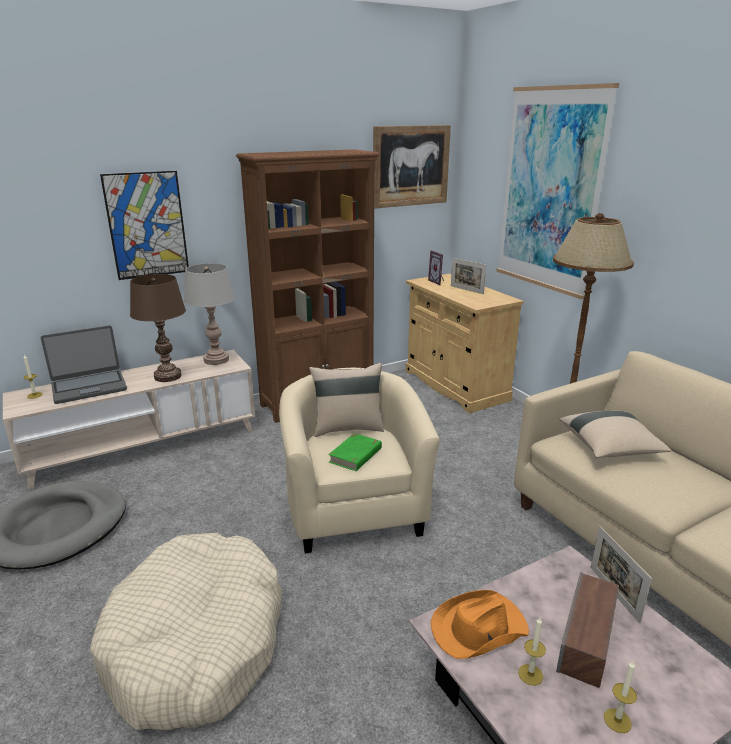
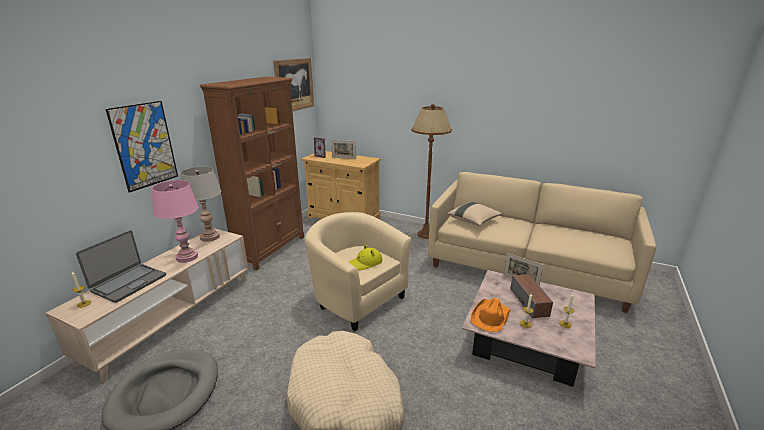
camera: 35 degrees left, 0 degrees up
(167, 376) = (187, 257): brown table lamp -> pink table lamp
(348, 428) = (343, 251): beige pillow -> none
(356, 455) = (365, 263): green book -> yellow hat
(550, 191) = (388, 94): picture -> none

